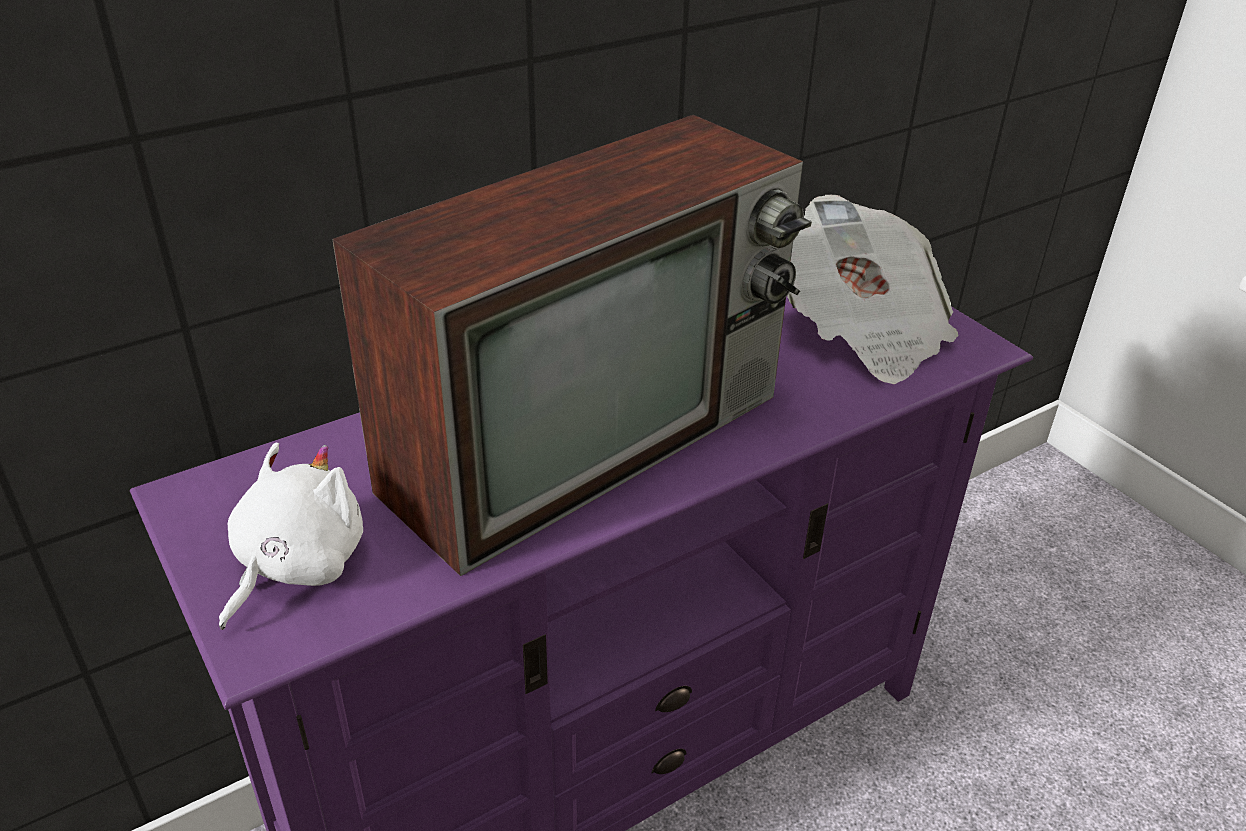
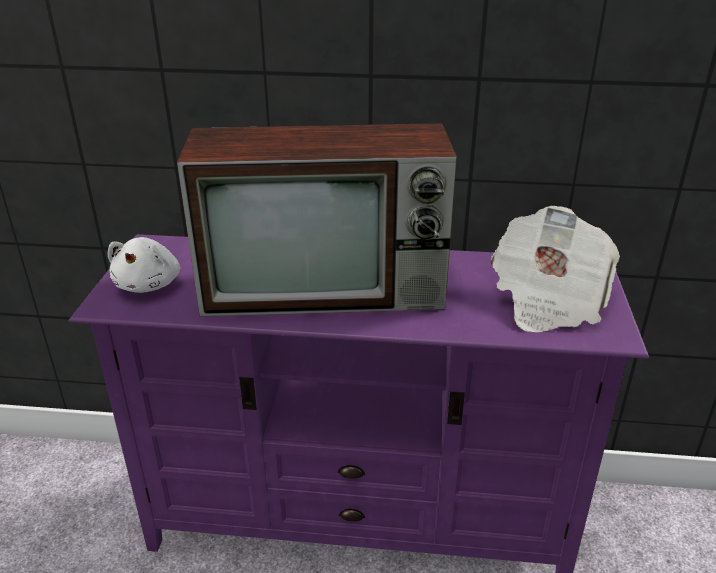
camera: 40 degrees right, 5 degrees down
(295, 565) = (149, 284): white plush toy -> white plush toy turned 120 degrees clockwise

